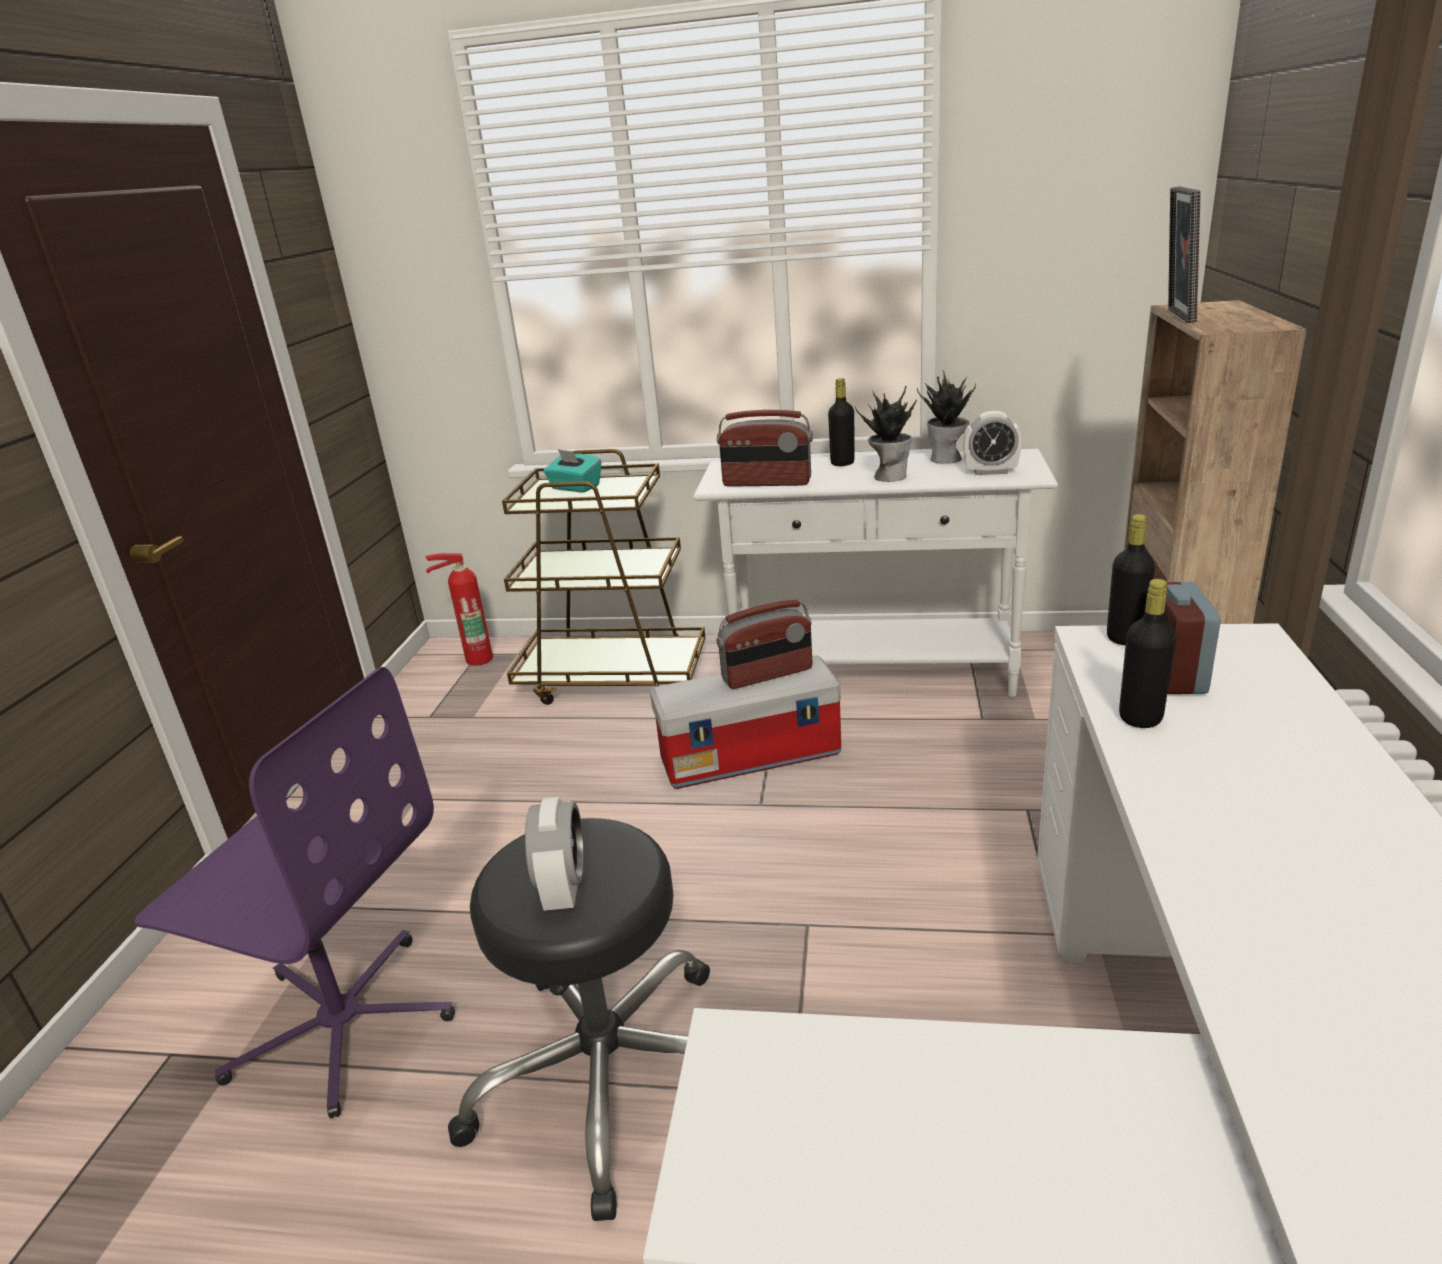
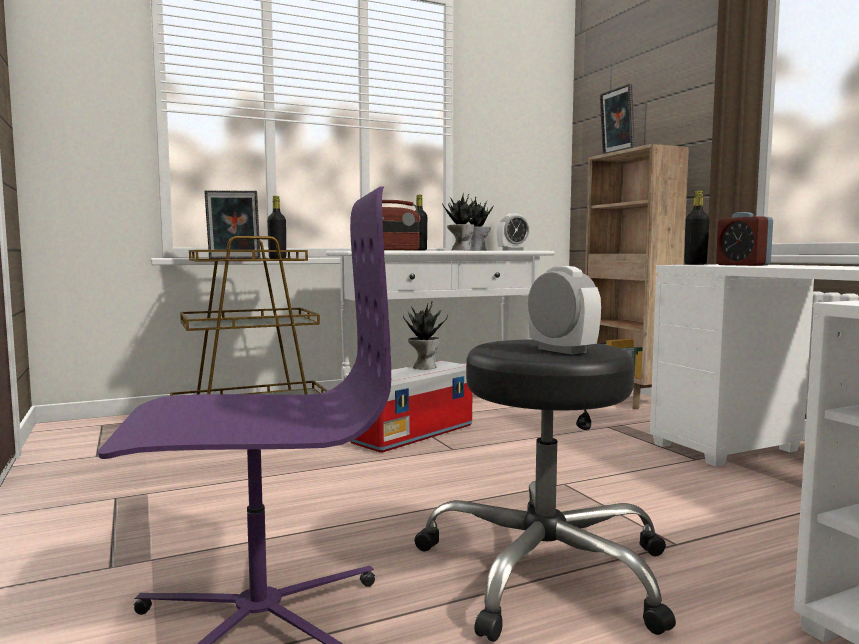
camera: 35 degrees left, 20 degrees down
(477, 658) = (105, 426): fire extinguisher -> none
(575, 488) = (234, 258): turquoise tissue box -> picture frame
(767, 675) = (423, 367): radio -> potted plant
(1140, 718) = (763, 266): black bottle -> black bottle (277, 258)

